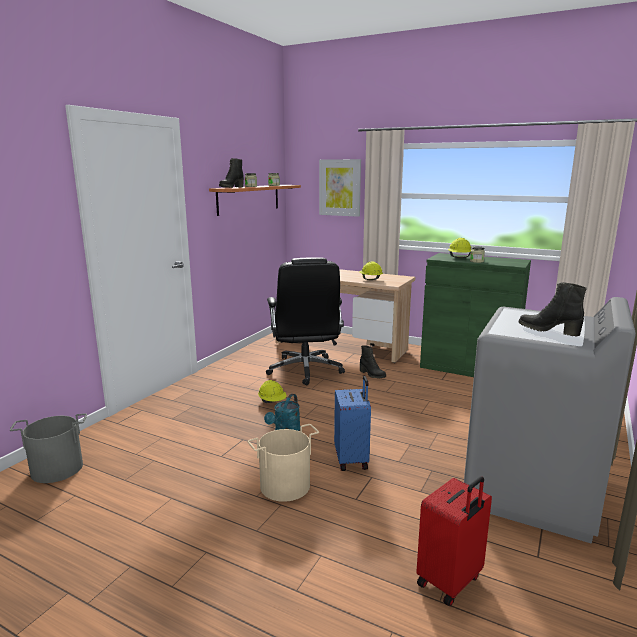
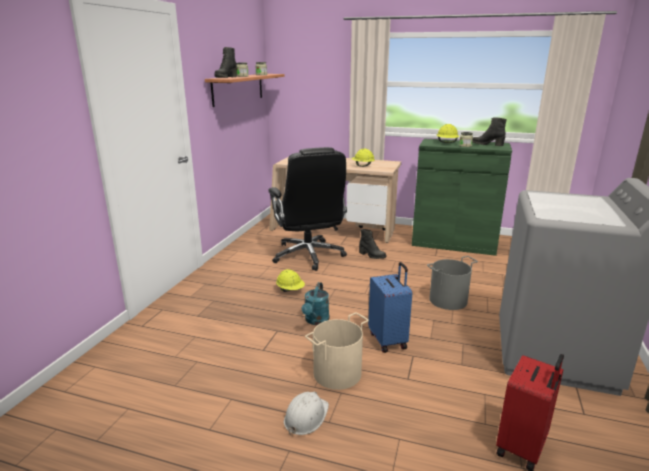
camera: 10 degrees left, 5 degrees up
(57, 469) = (97, 382): grey bucket -> grey bucket (448, 300)
(236, 523) = (306, 416): none -> white hard hat
(340, 187) = (323, 76): picture -> none
(548, 330) = (585, 212): black boot -> black boot (487, 144)

